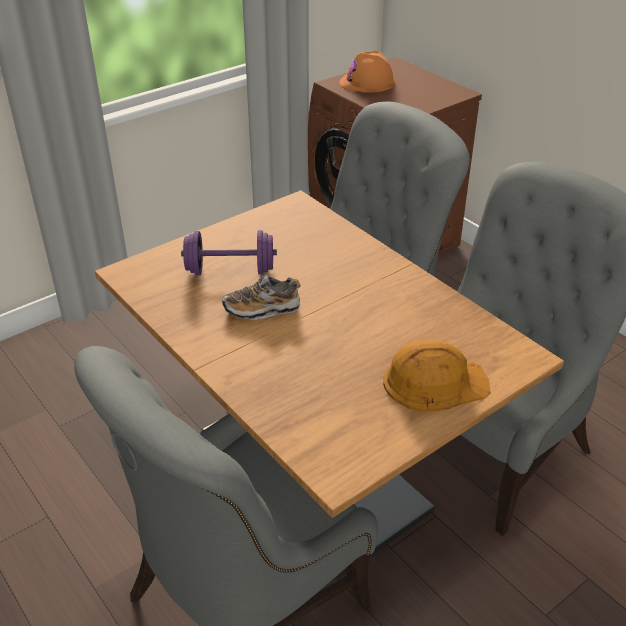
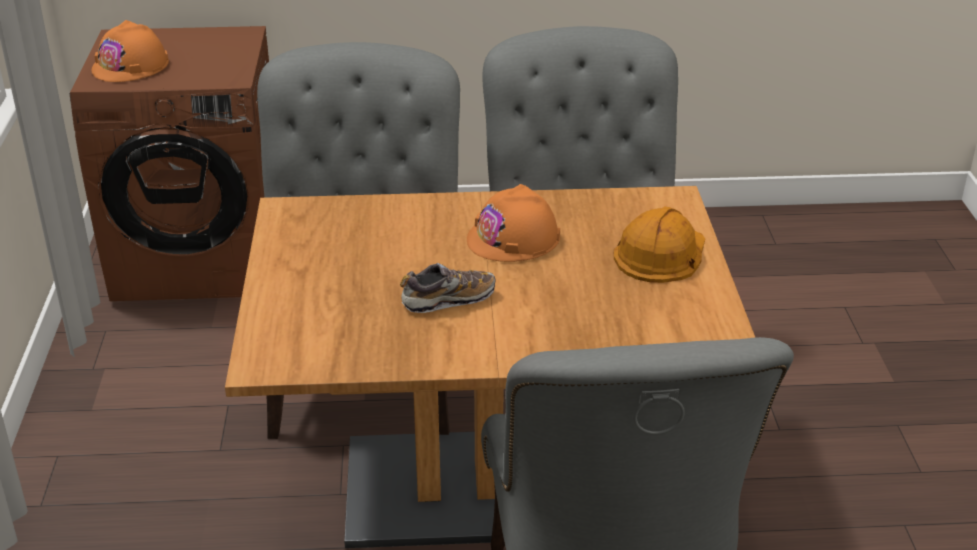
camera: 55 degrees left, 5 degrees down
(230, 270) = (354, 295): purple dumbbell -> none
(262, 309) = (448, 300): shoe -> shoe turned 135 degrees counterclockwise
(370, 303) = (514, 238): none -> orange hard hat

